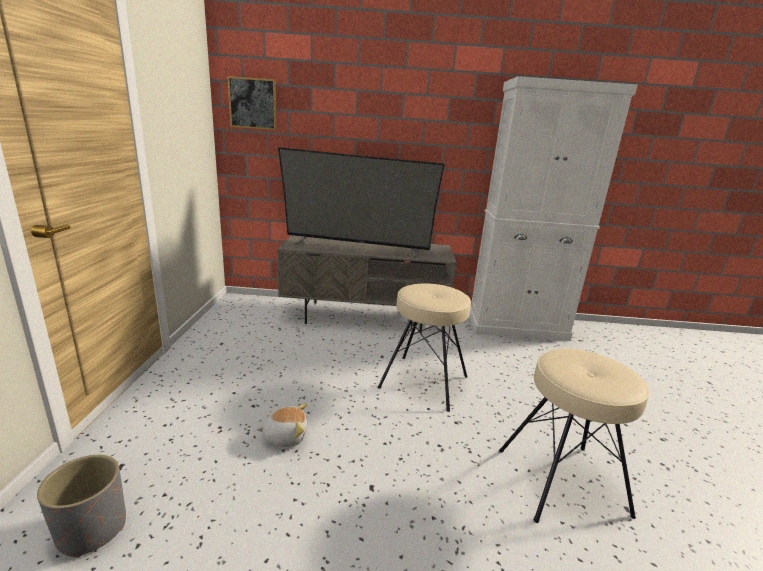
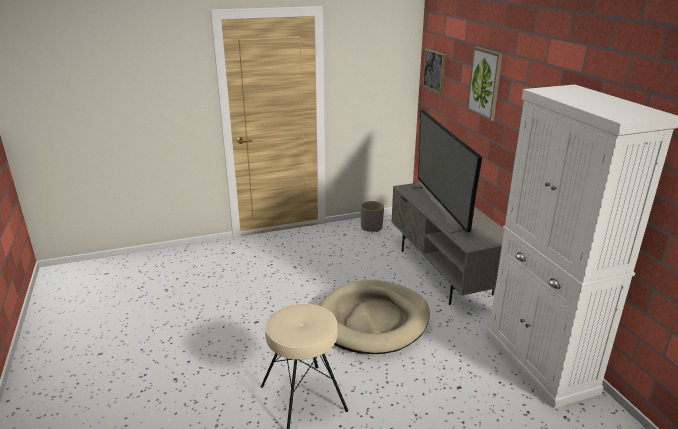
camera: 70 degrees right, 5 degrees up
(92, 529) = (201, 262): grey planter -> grey planter (371, 227)
(285, 436) = (277, 284): plush toy -> none
(362, 103) = (485, 83): none -> picture
(424, 381) = (372, 320): beige stool -> beige dog bed

